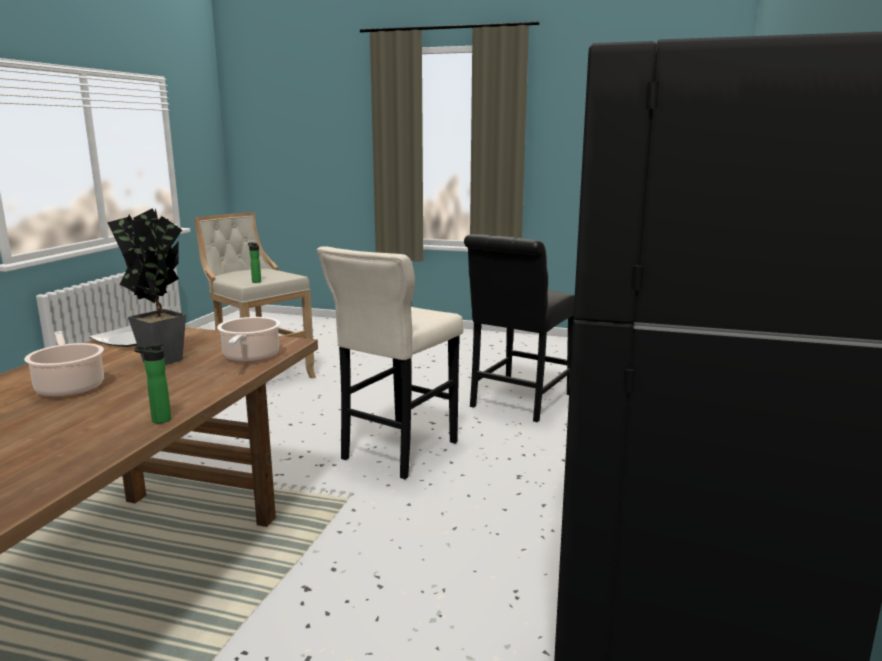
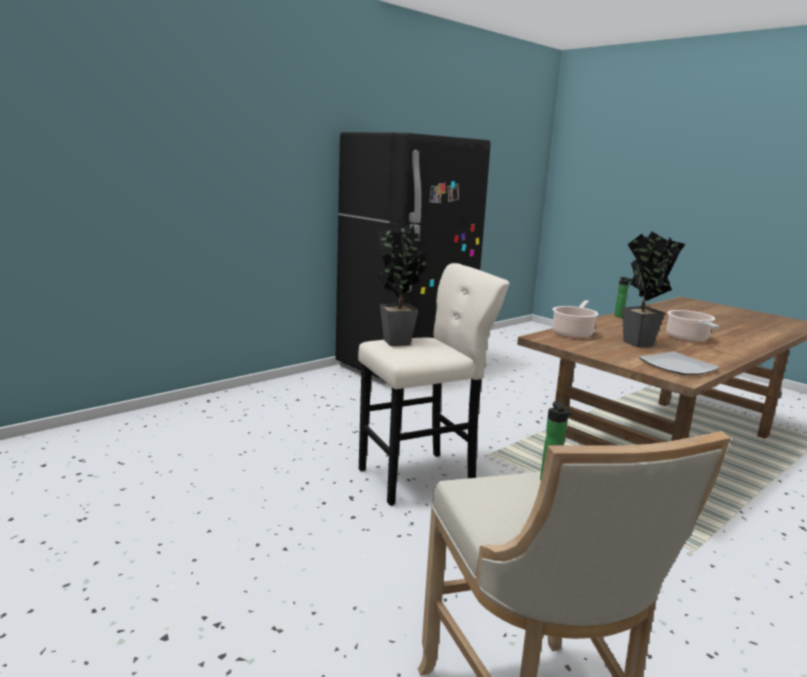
camera: 150 degrees left, 0 degrees up
(427, 315) = (398, 341): none -> potted plant
(517, 402) = (227, 492): black chair -> none

